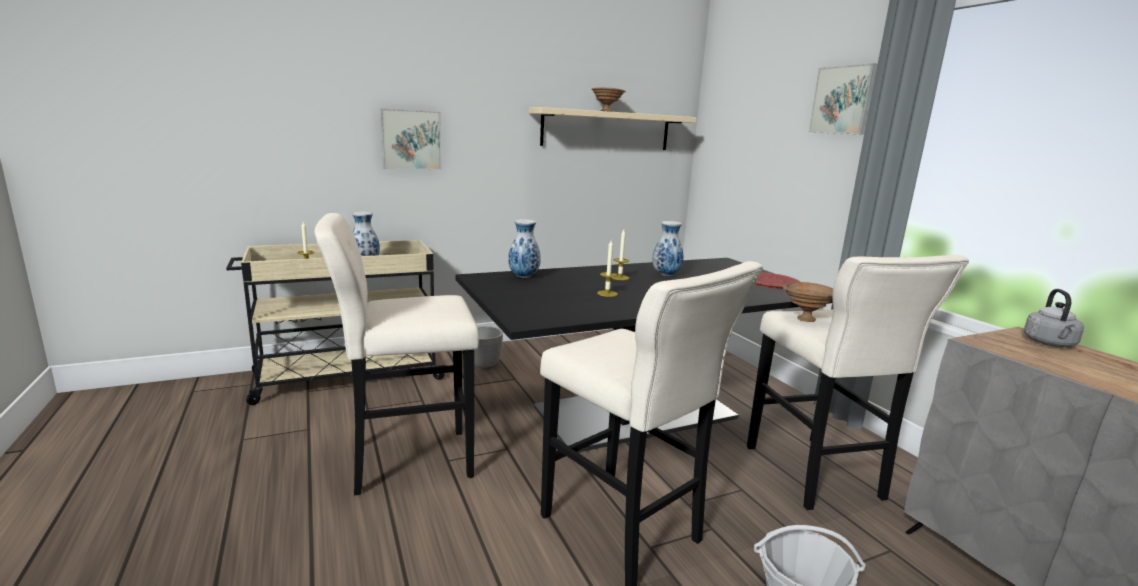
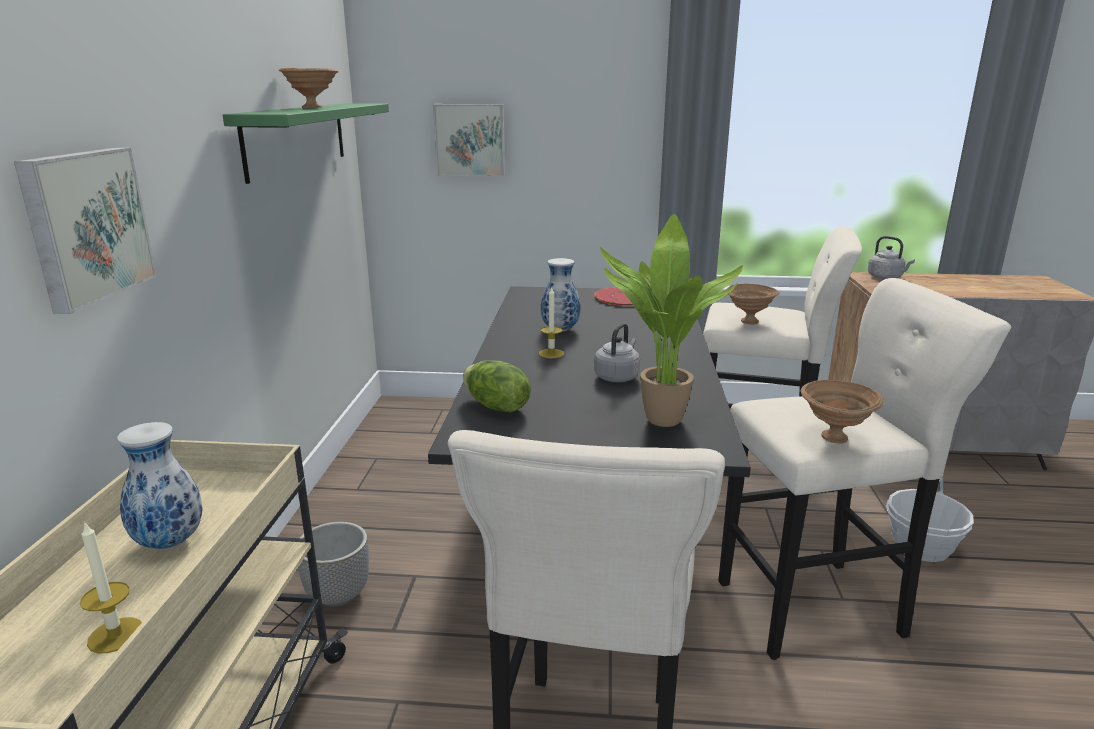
camera: 60 degrees left, 5 degrees up
(523, 277) = (495, 407): vase -> lettuce
(552, 307) = (657, 419): none -> potted plant
(588, 353) = (835, 439): none -> brown bowl
(606, 130) = (297, 138): beige shelf -> green shelf
(607, 293) = (617, 376): candle -> grey kettle
(844, 100) = (613, 81): picture -> picture (470, 140)

